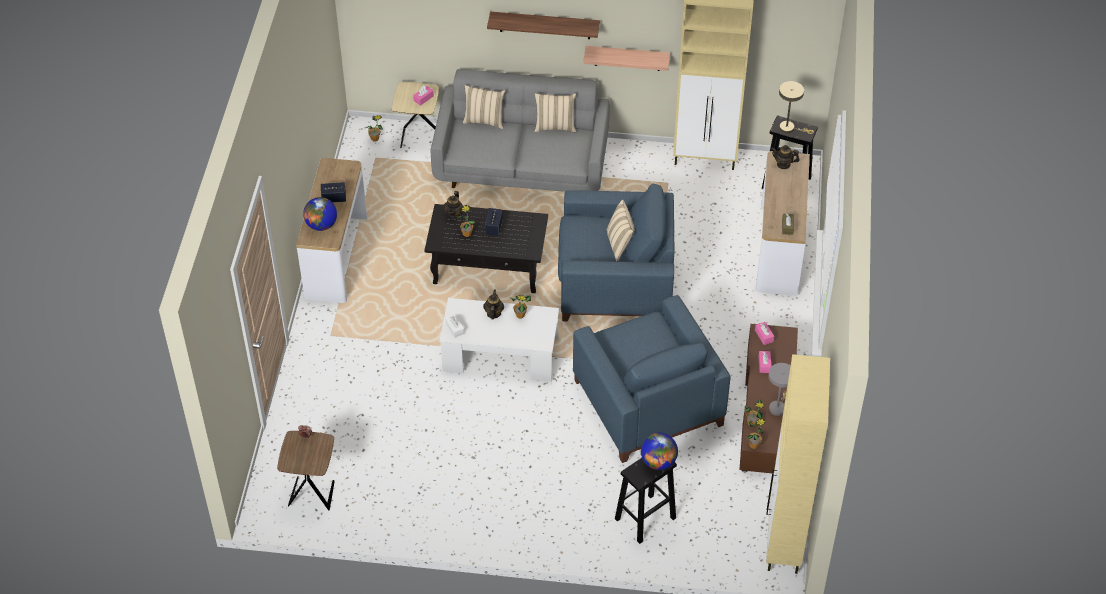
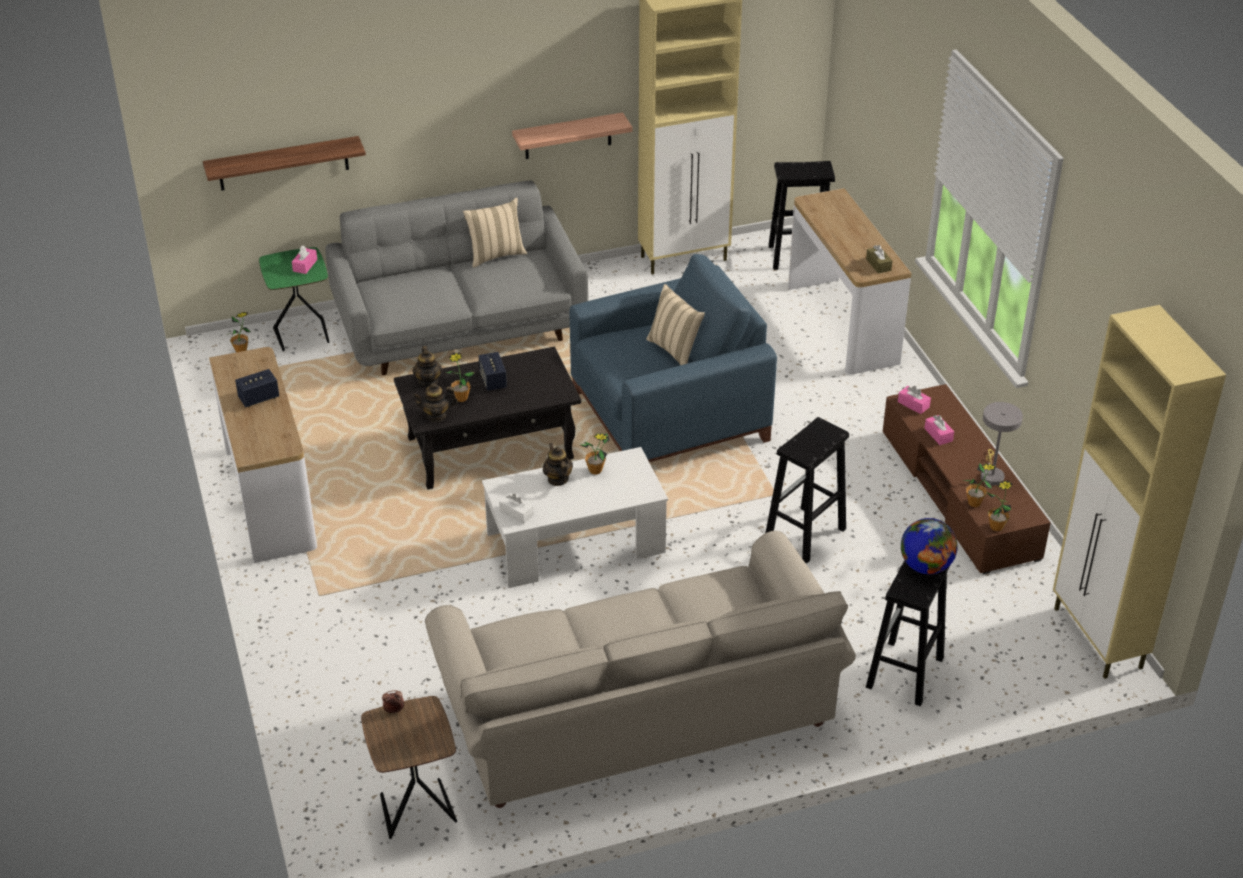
camera: 25 degrees left, 10 degrees down
(321, 225) = (260, 433): globe -> none
(419, 139) = (303, 336): beige side table -> green side table
(470, 480) = (636, 709): none -> beige sofa
(484, 120) = (398, 273): beige pillow -> none
(545, 25) = (454, 112): shelf -> shelf (283, 163)
(646, 401) = (804, 535): blue armchair -> black stool
(783, 164) = (822, 205): teapot -> teapot (436, 415)
(789, 128) = (800, 170): beige table lamp -> none

